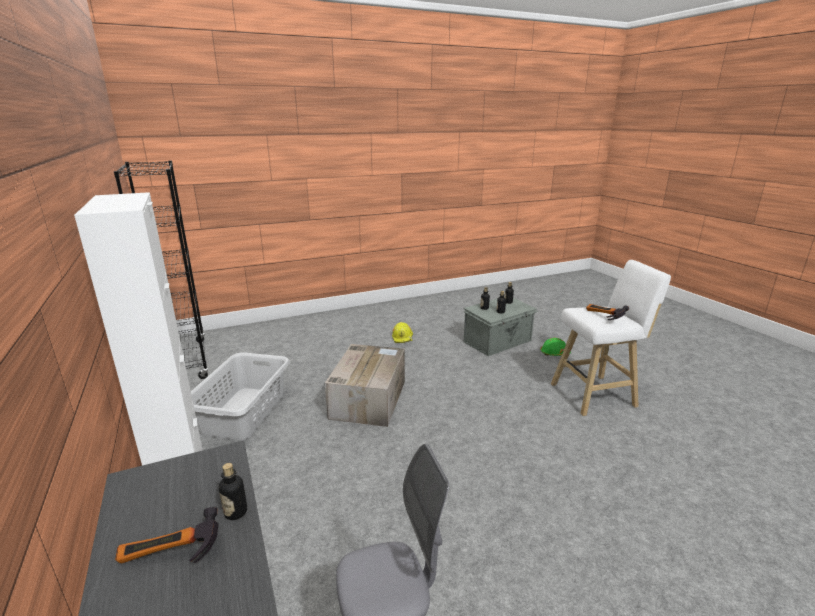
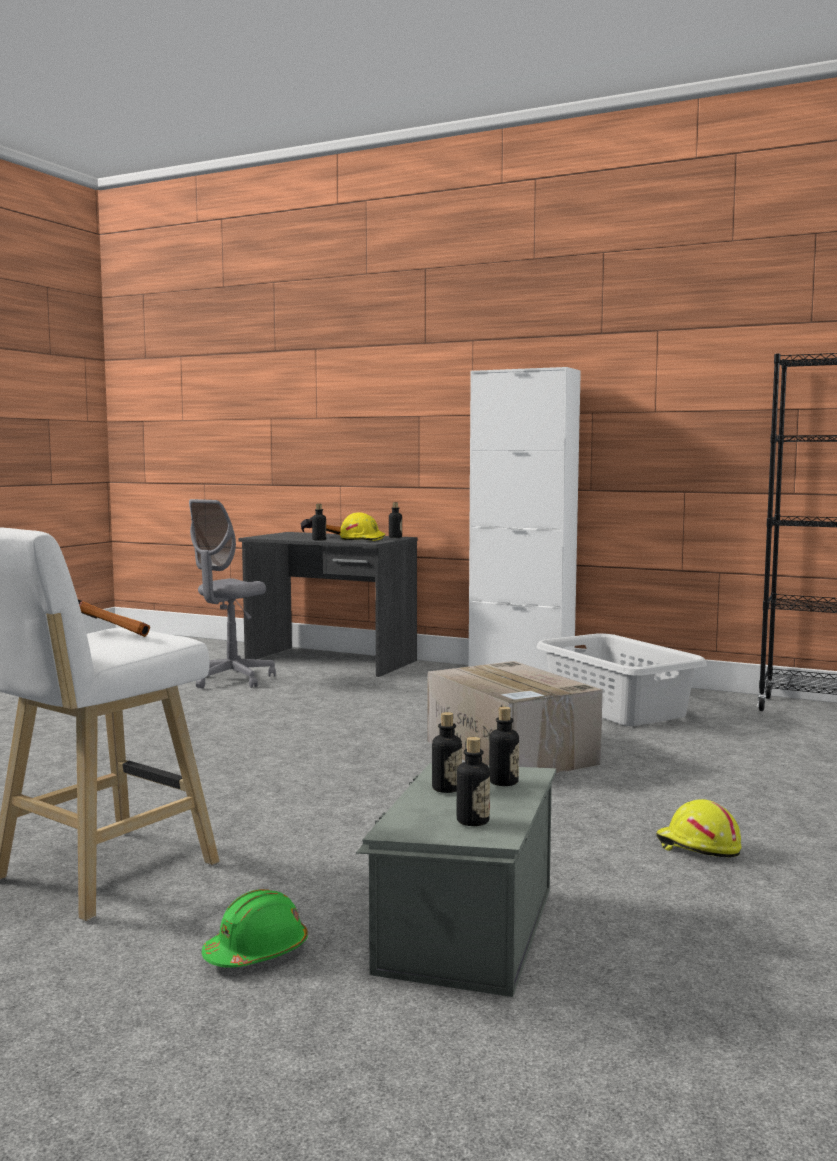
camera: 140 degrees right, 15 degrees down
(132, 483) = (395, 537): none -> bottle
(188, 487) = (362, 539): none -> yellow hard hat

